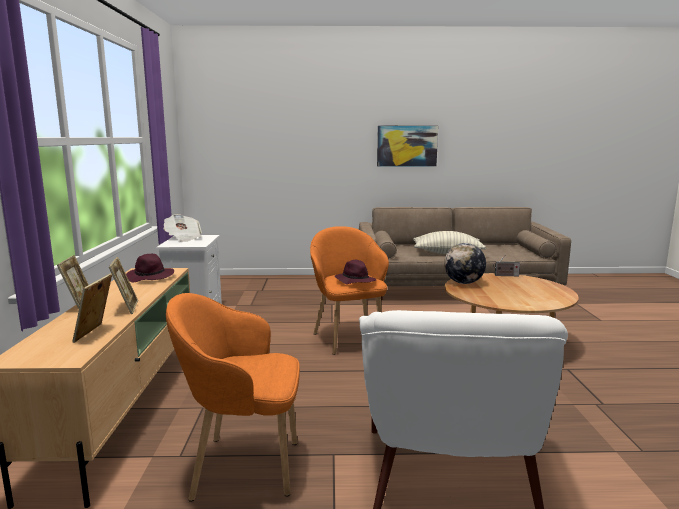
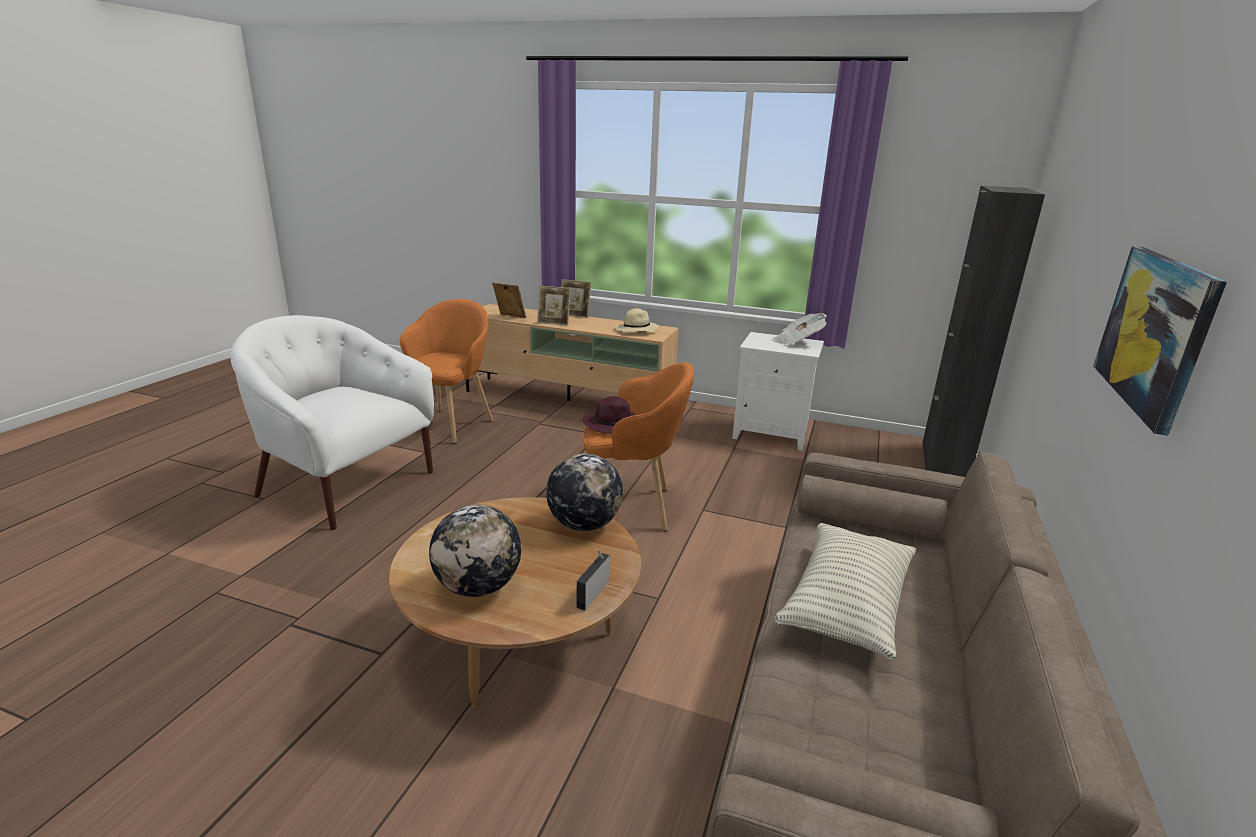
camera: 110 degrees right, 10 degrees up
(150, 277) = (636, 330): purple hat -> beige hat
(220, 279) = (944, 462): none -> black cabinet
(540, 289) = (478, 587): none -> globe

